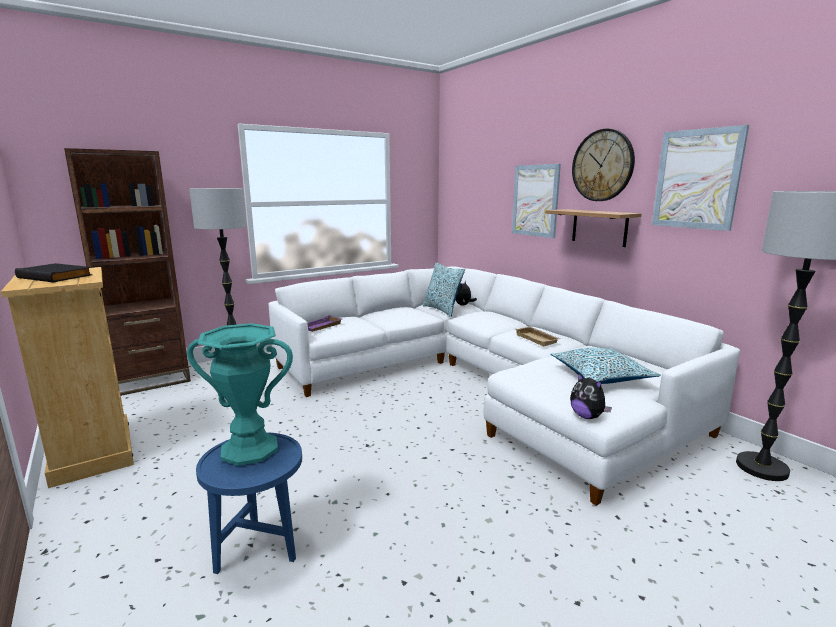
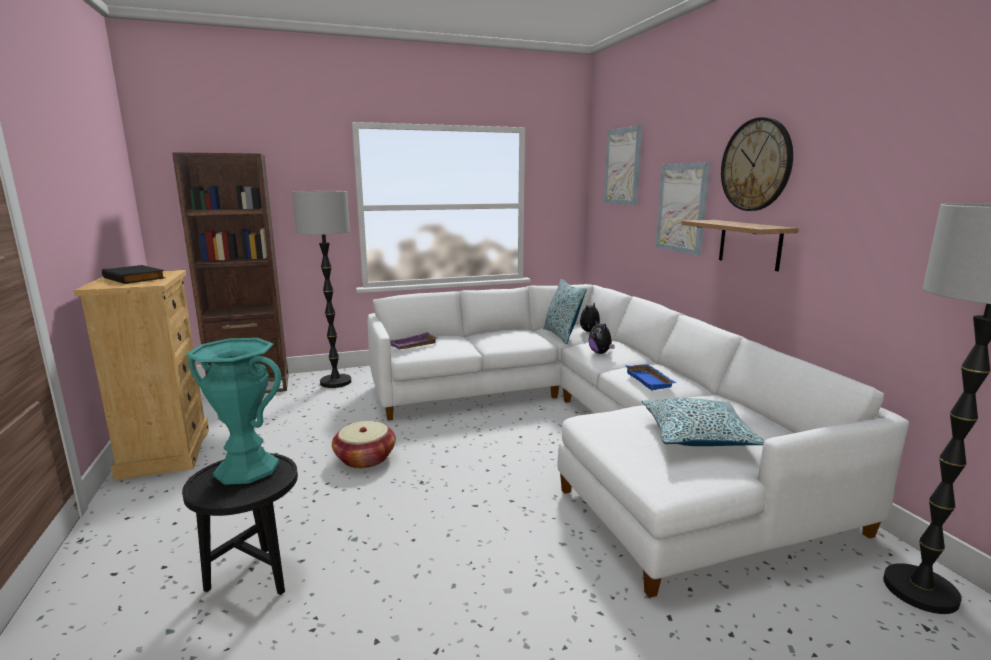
camera: 15 degrees right, 0 degrees up
(260, 553) = (255, 579): blue side table -> black side table
(304, 432) = (365, 458): none -> basket
(538, 339) = (651, 380): beige tray -> blue tray
(587, 416) = (648, 484): plush toy -> plush toy (600, 353)
(696, 179) = (867, 184): picture -> picture (622, 166)

